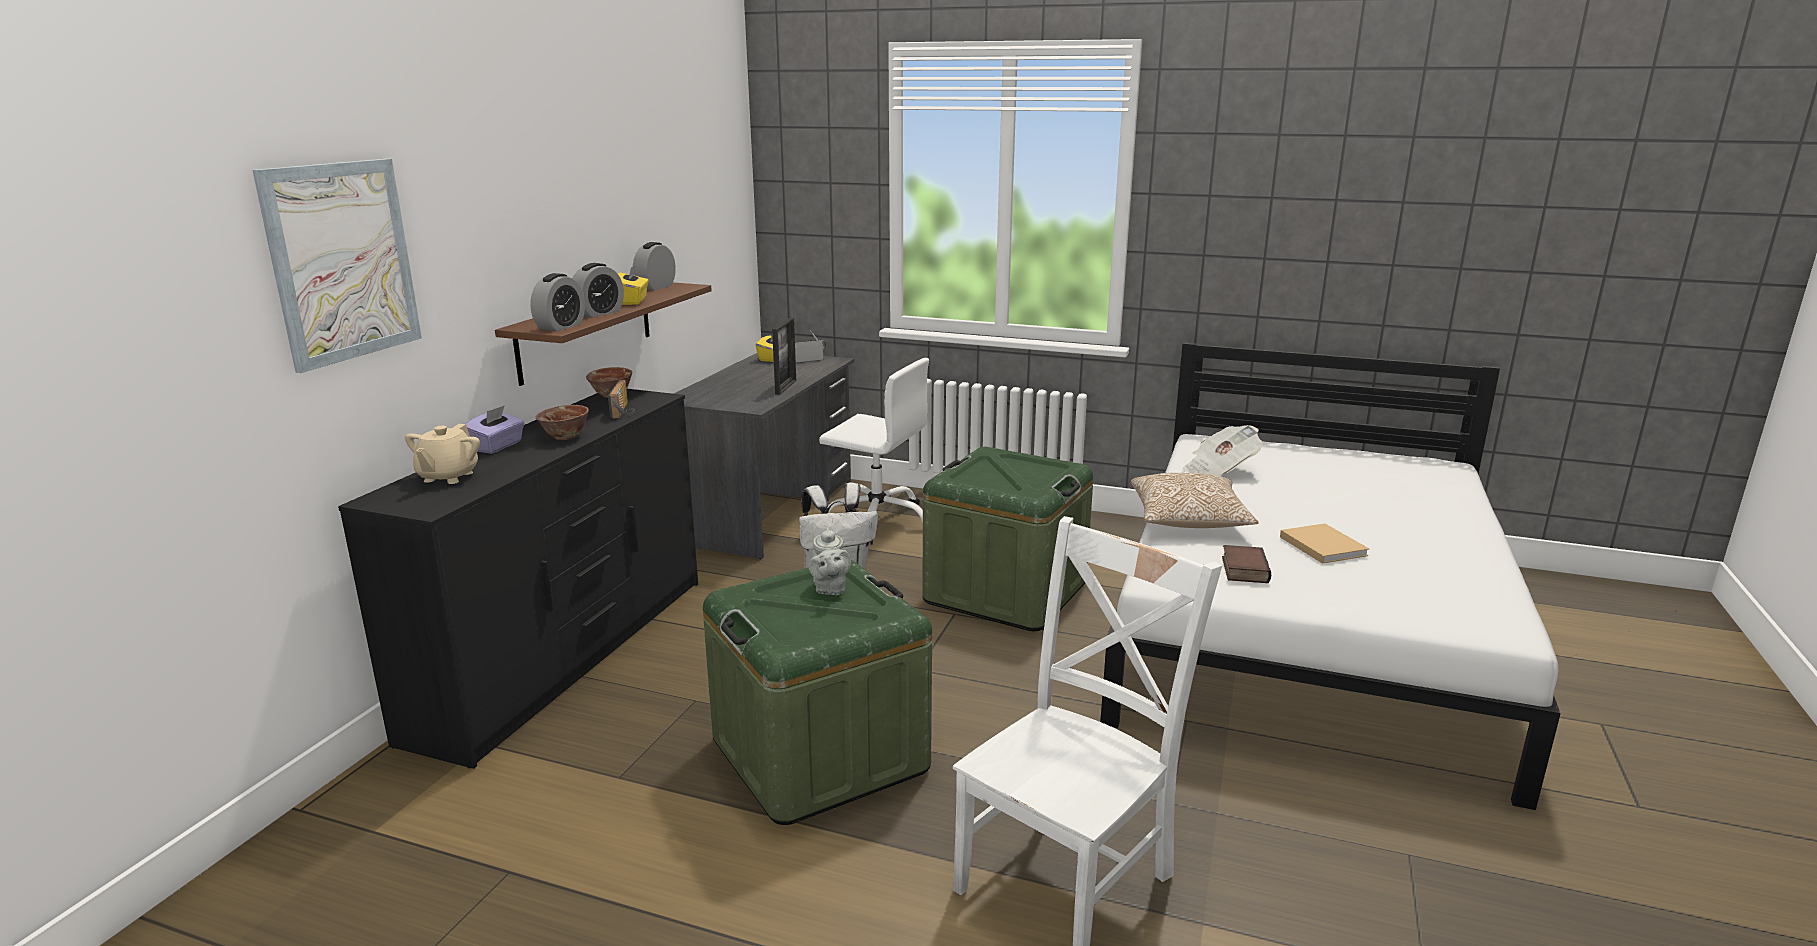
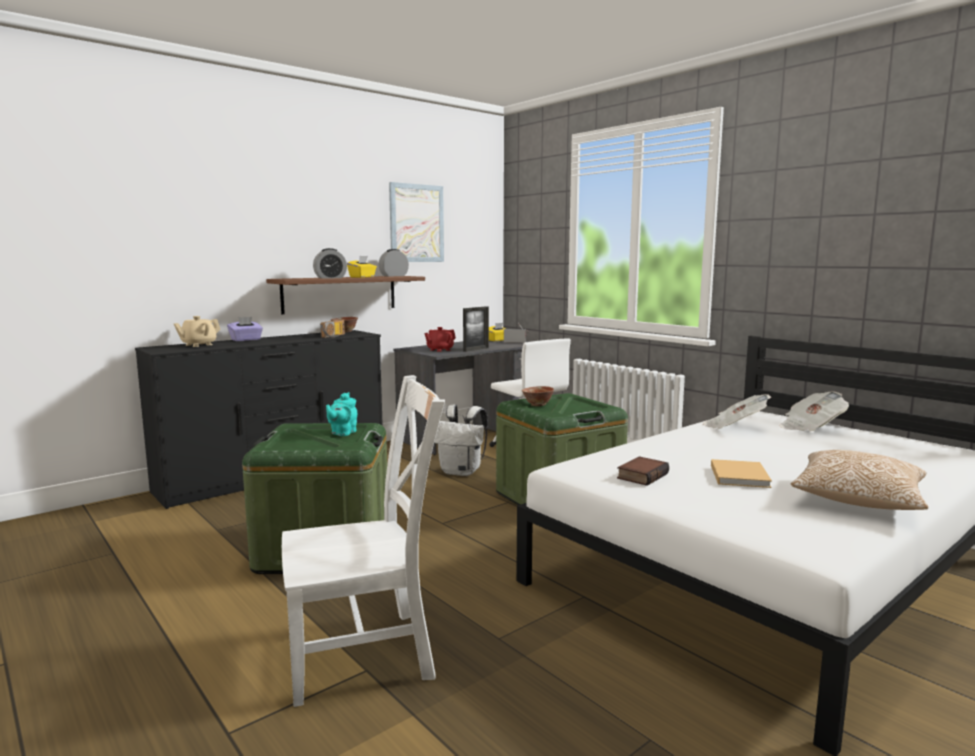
camera: 30 degrees right, 10 degrees down
(342, 262) = (162, 223): picture -> picture (416, 223)
(560, 326) = (296, 279): alarm clock -> none
(565, 437) = (283, 340): bowl -> bowl (537, 405)
(736, 396) = (439, 350): none -> red teapot
(829, 589) = (342, 433): grey teapot -> turquoise teapot
(1188, 521) = (651, 447): pillow -> pillow (857, 501)
(1283, 454) = (810, 427): none -> newspaper

